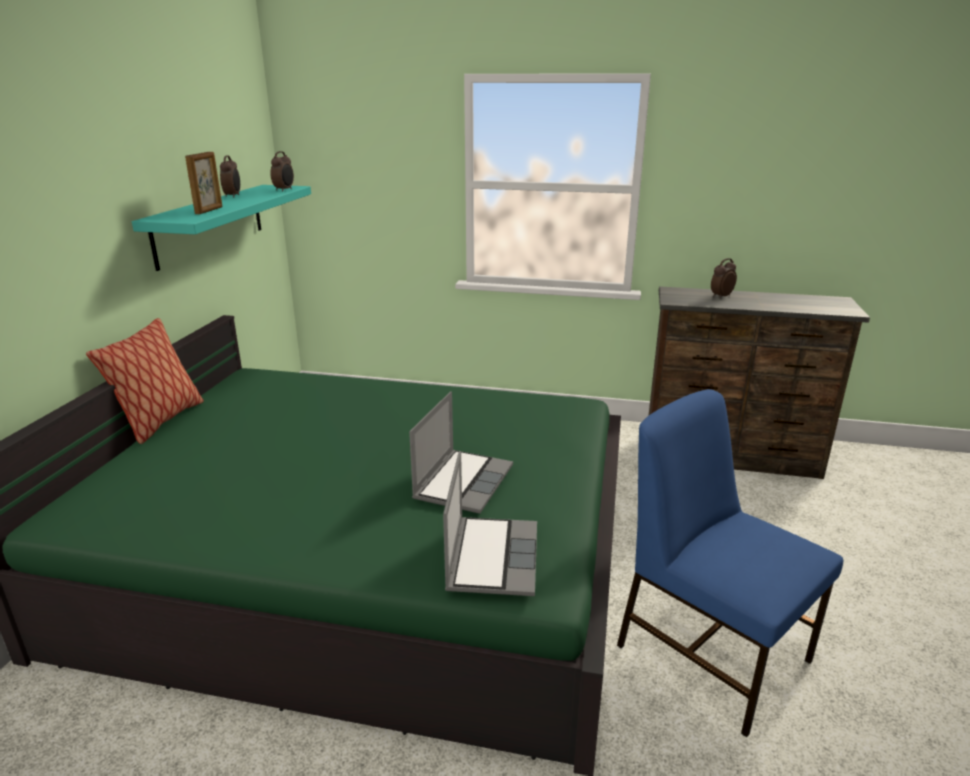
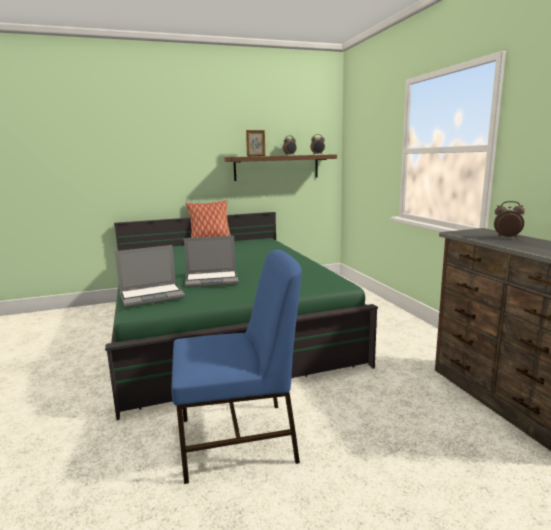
camera: 60 degrees right, 10 degrees down
(210, 224) = (276, 167): turquoise shelf -> brown shelf
(710, 650) = (240, 440): blue chair -> blue chair turned 60 degrees clockwise

